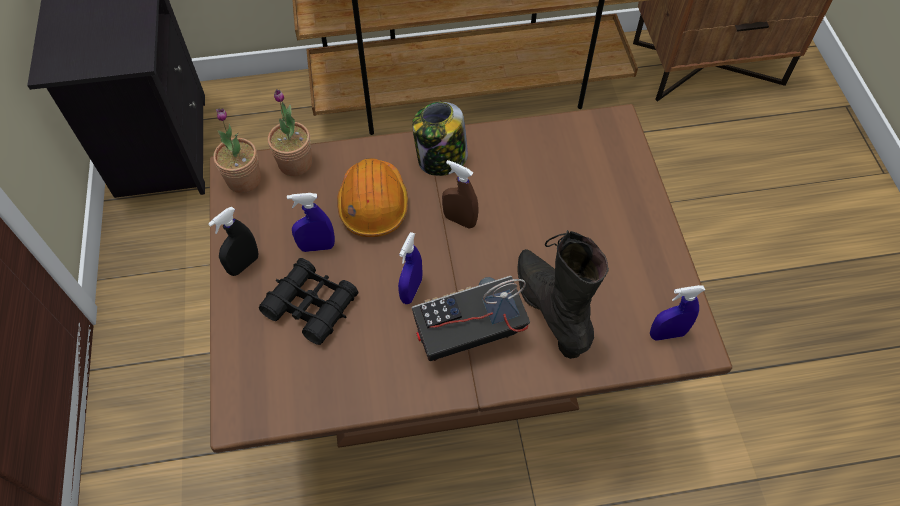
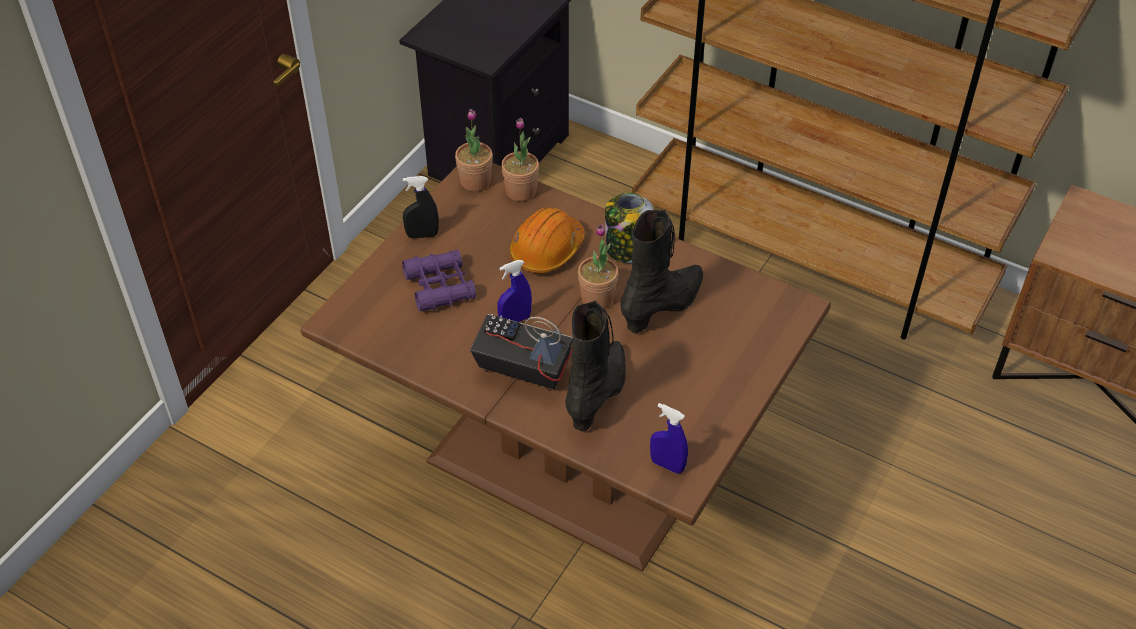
camera: 40 degrees right, 10 degrees down
(311, 305) = (440, 287): black binoculars -> purple binoculars
(317, 247) = (480, 253): blue spray bottle -> none
(459, 220) = (597, 298): brown spray bottle -> potted plant
(520, 192) = (663, 307): none -> black boot

